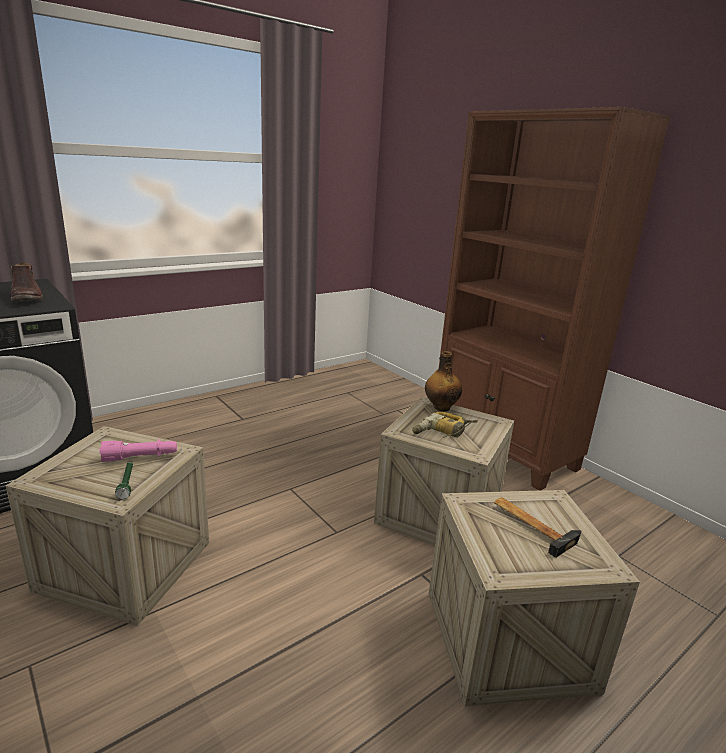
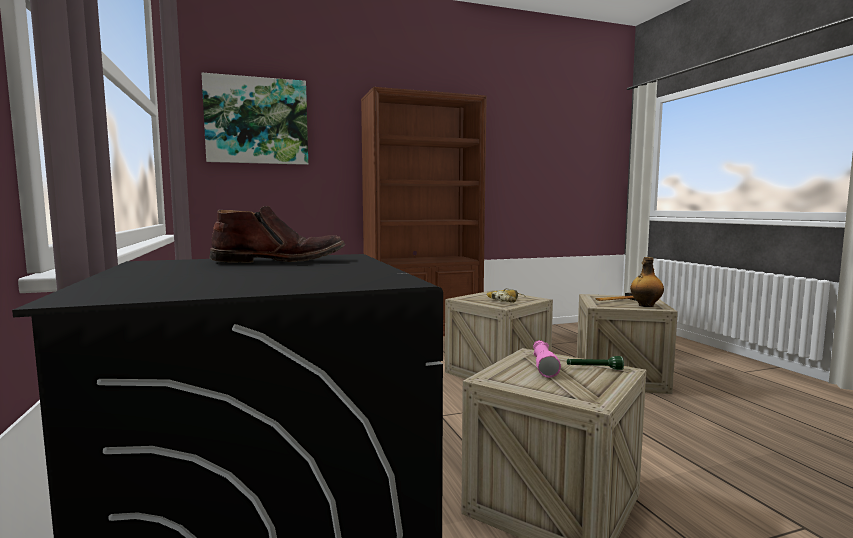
camera: 70 degrees left, 15 degrees down
(427, 151) = (257, 121): none -> picture
(441, 407) = (467, 297): bottle -> bottle (645, 305)

